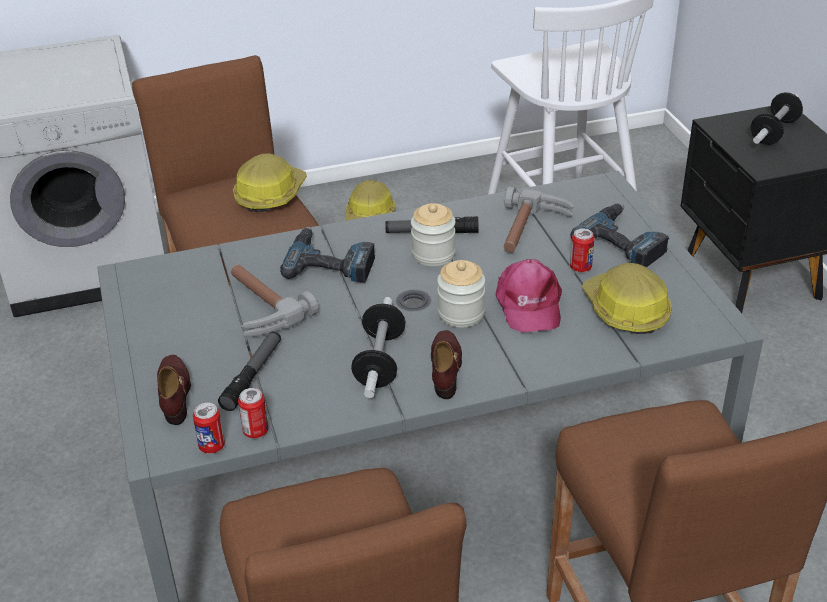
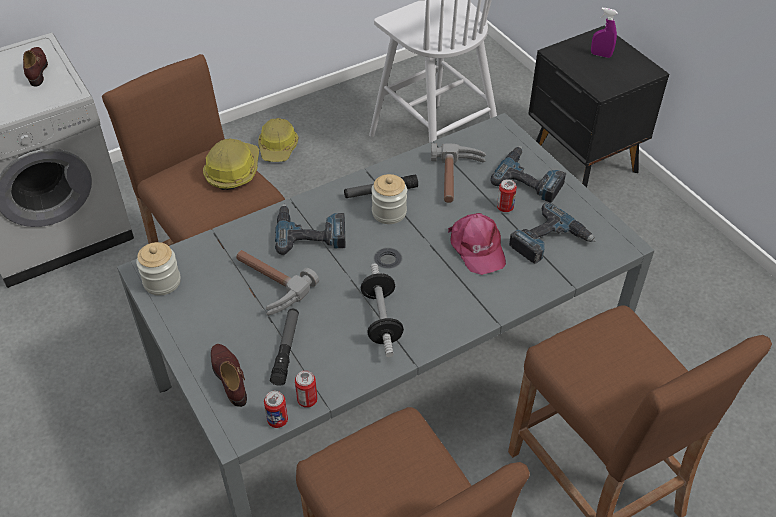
camera: 15 degrees left, 10 degrees up
(446, 368) = (434, 316): brown shoe -> brown shoe (37, 69)
(461, 314) = (429, 265): jar -> jar (162, 282)
(625, 311) = (549, 242): hard hat -> power drill
(774, 132) = (601, 55): dumbbell -> purple spray bottle

